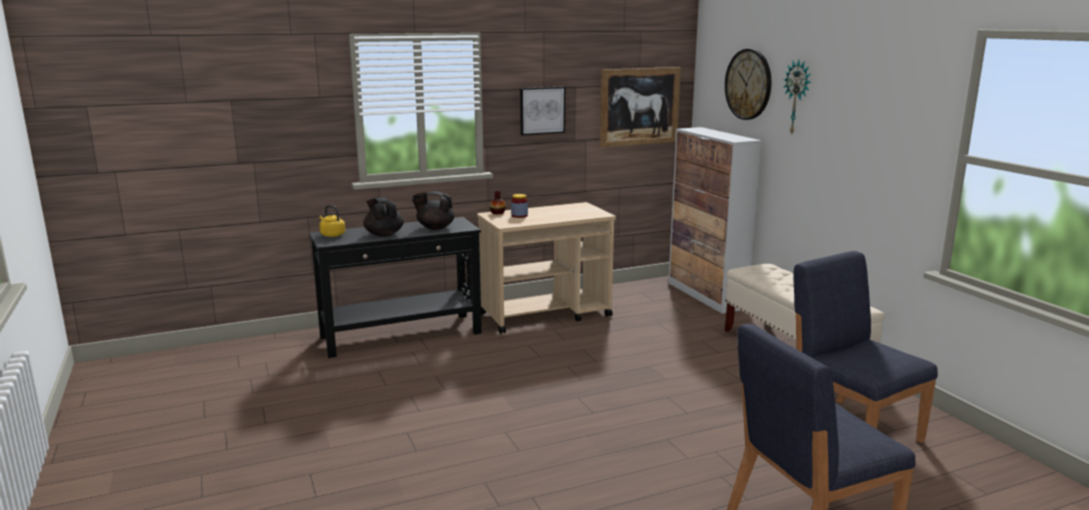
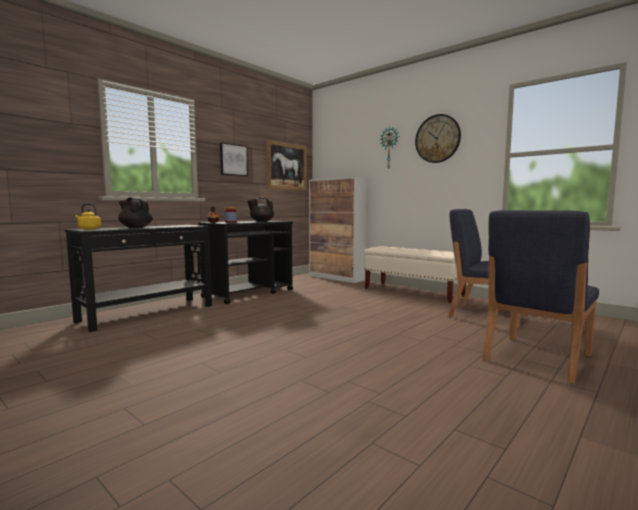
camera: 25 degrees left, 10 degrees down
(435, 228) = (174, 226): black teapot -> black teapot (261, 221)
(546, 314) = (249, 293): beige cart -> black cart
(748, 84) = (353, 148): wall clock -> wall clock (437, 138)

